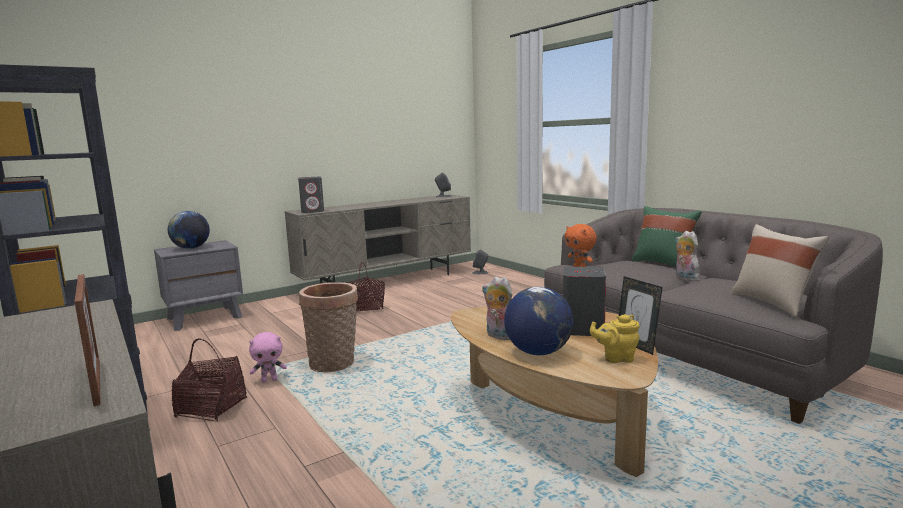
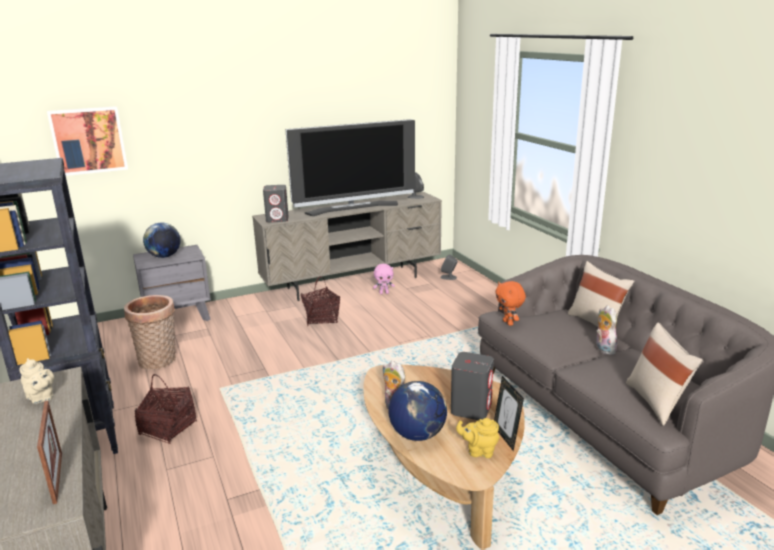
camera: 10 degrees right, 10 degrees up
(59, 323) = (41, 398): none -> beige teapot
(108, 121) = (88, 140): none -> picture
(269, 380) = (219, 402): pink plush toy -> pink plush toy (384, 293)
(334, 364) = (276, 390): basket -> basket (159, 362)
(387, 203) = (353, 208): none -> television
(663, 264) = (596, 323): green pillow -> beige pillow

